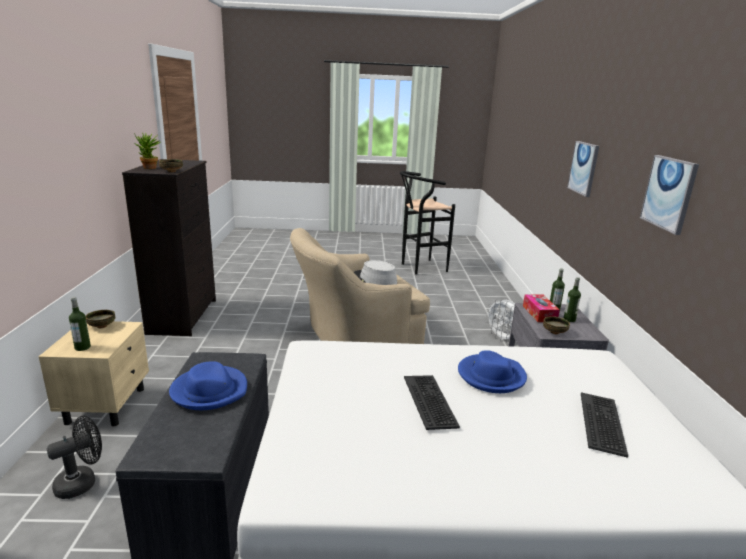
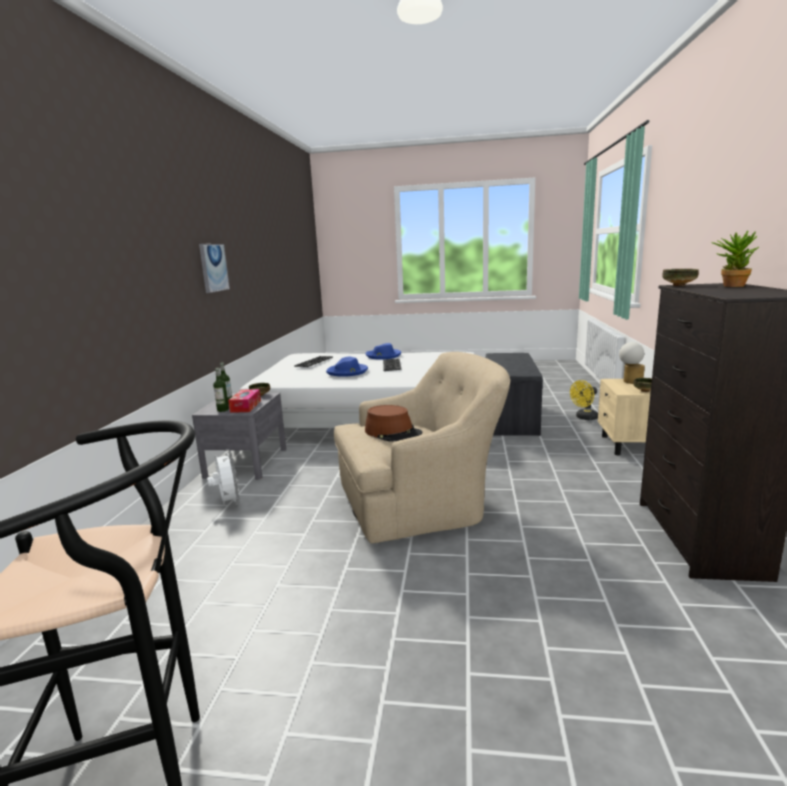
camera: 170 degrees left, 5 degrees down
(82, 347) = (630, 381): bottle -> table lamp
(82, 482) = (584, 418): black fan -> yellow fan
(209, 390) = (511, 364): blue hat -> blue hat (383, 356)
(374, 280) = (393, 432): grey hat -> brown hat
(584, 168) = (124, 281): picture -> none

